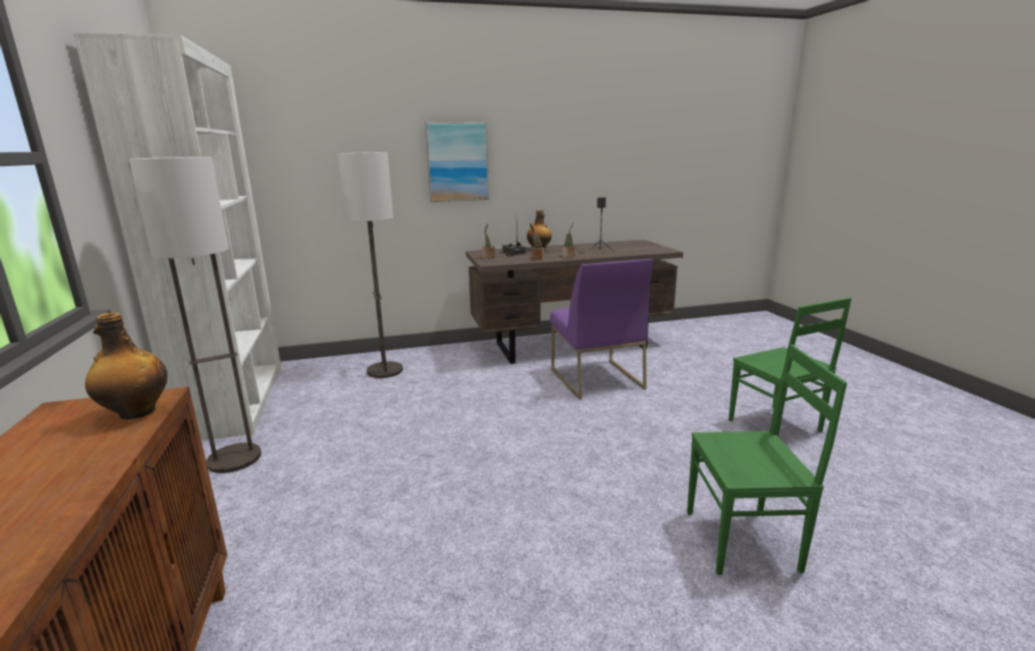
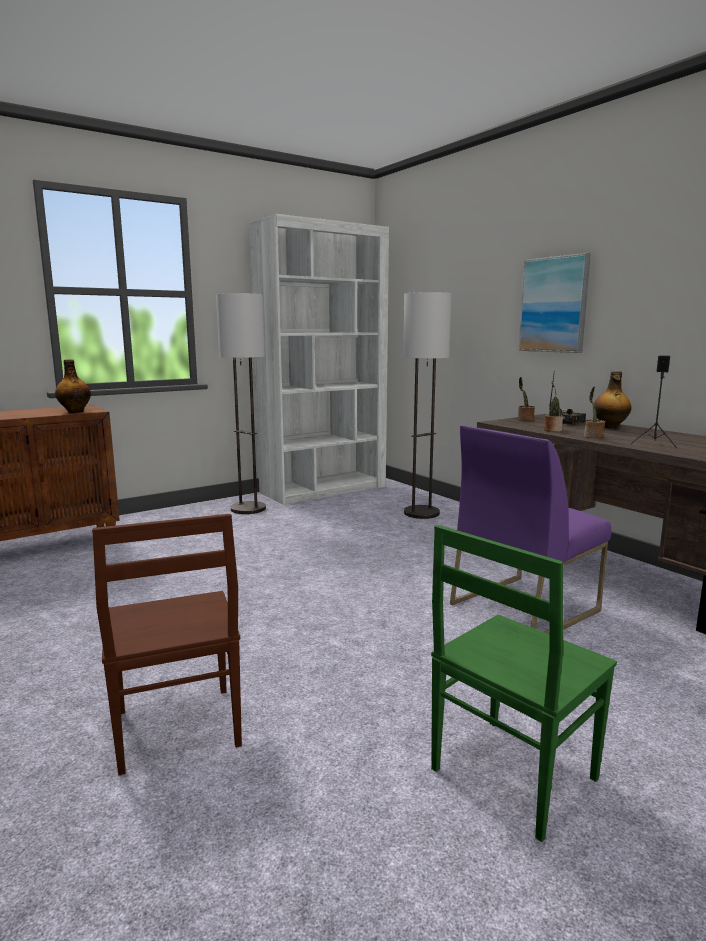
camera: 70 degrees right, 5 degrees down
(743, 541) = (175, 730): green chair -> brown chair

